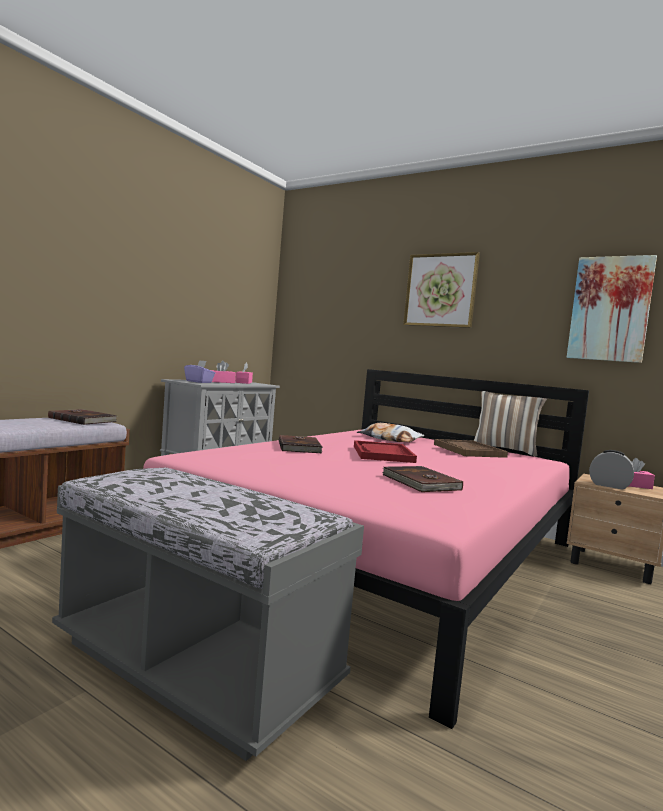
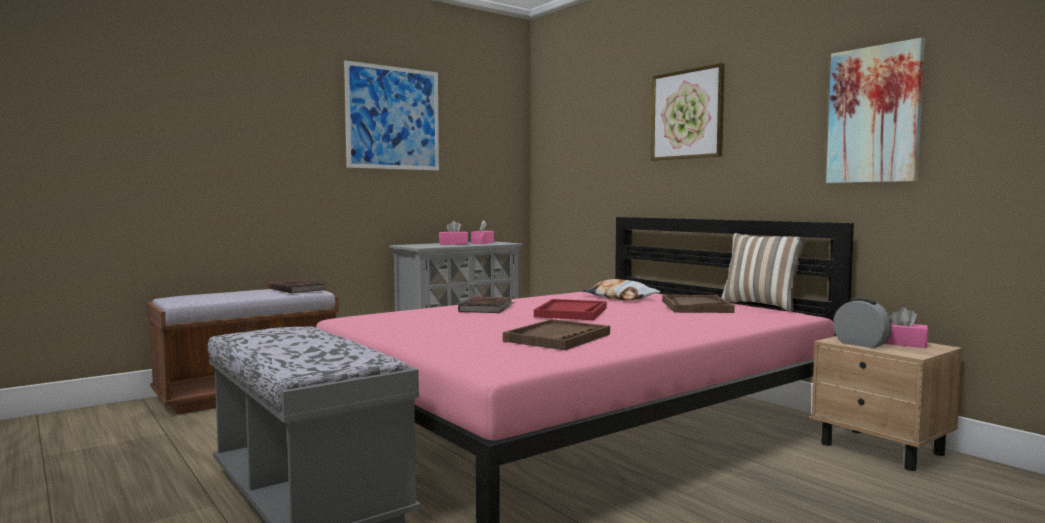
camera: 20 degrees right, 0 degrees up
(172, 257) = (393, 118): none -> picture
(199, 382) = (424, 245): purple tissue box -> none
(420, 482) = (557, 338): brown book -> brown tray

